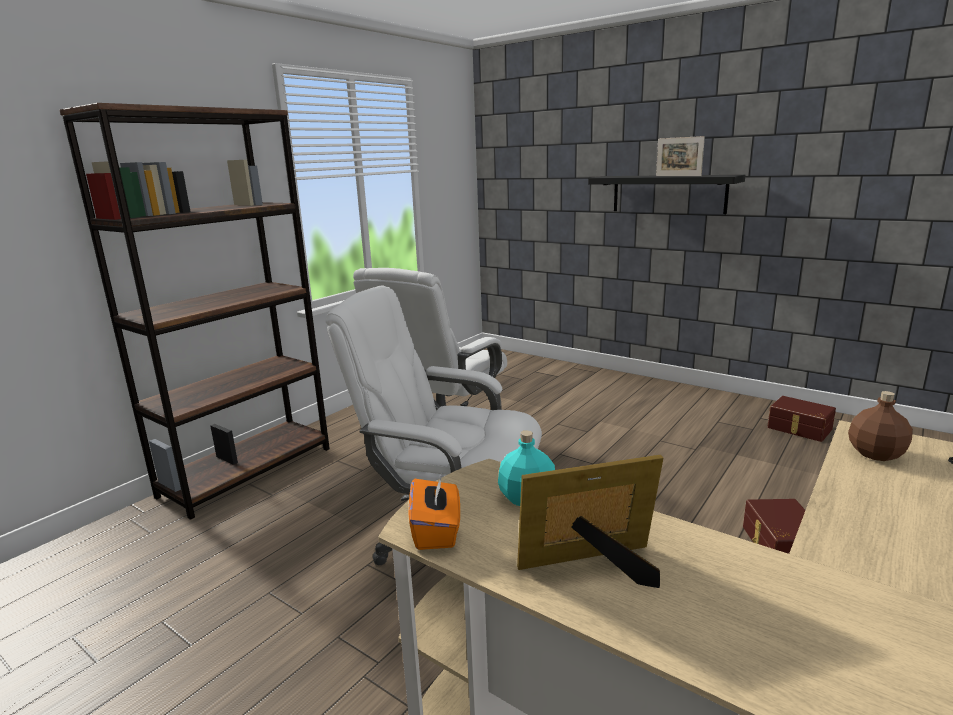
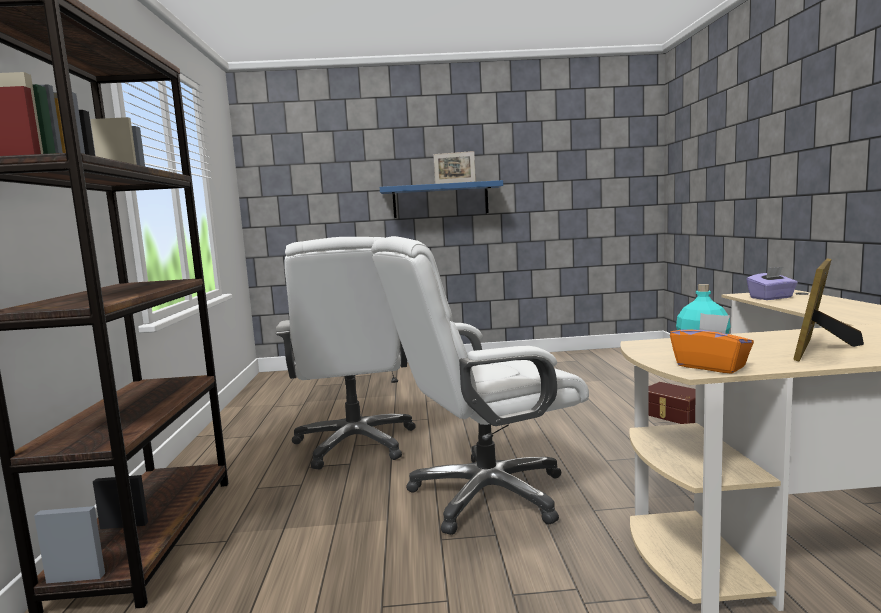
camera: 40 degrees left, 10 degrees down
(668, 194) = (440, 200): black shelf -> blue shelf
(799, 429) = (580, 361): brown storage box -> none
(876, 454) = (771, 298): brown bottle -> purple tissue box

